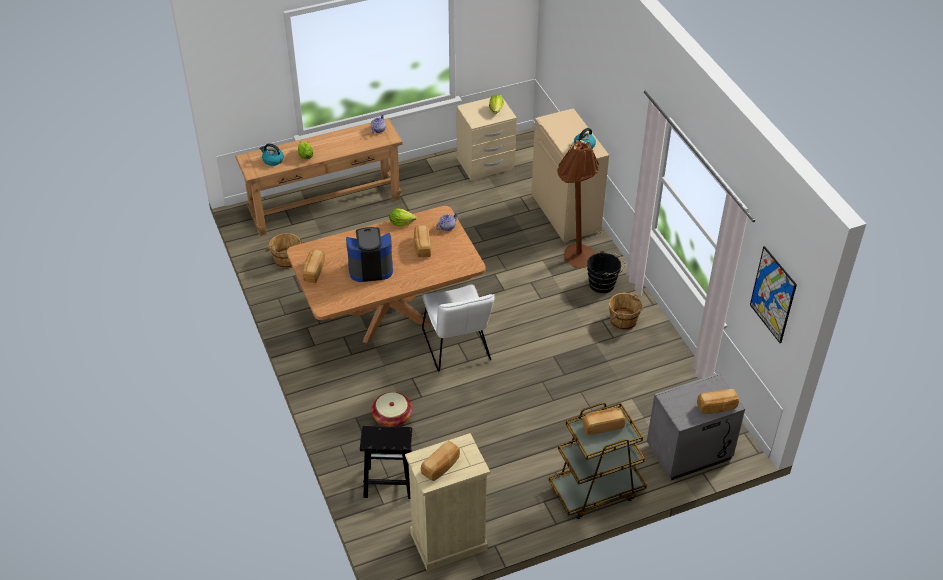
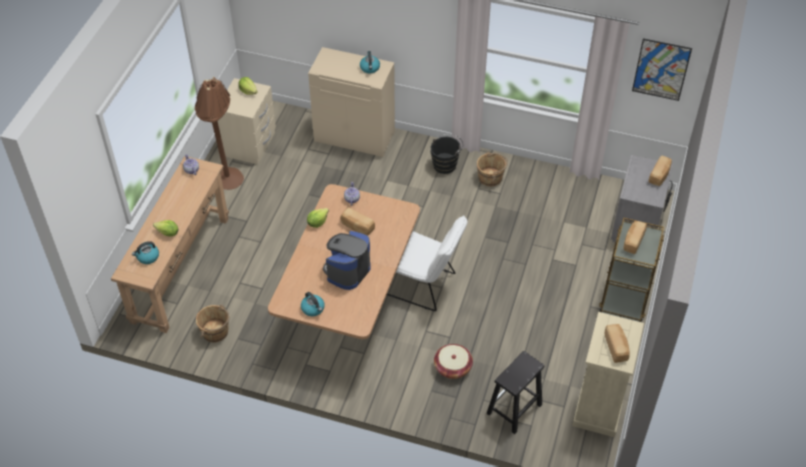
camera: 50 degrees left, 5 degrees up
(313, 271) = (313, 309): bread -> kettle
(573, 259) = (404, 164): brown floor lamp -> brown floor lamp (226, 184)

